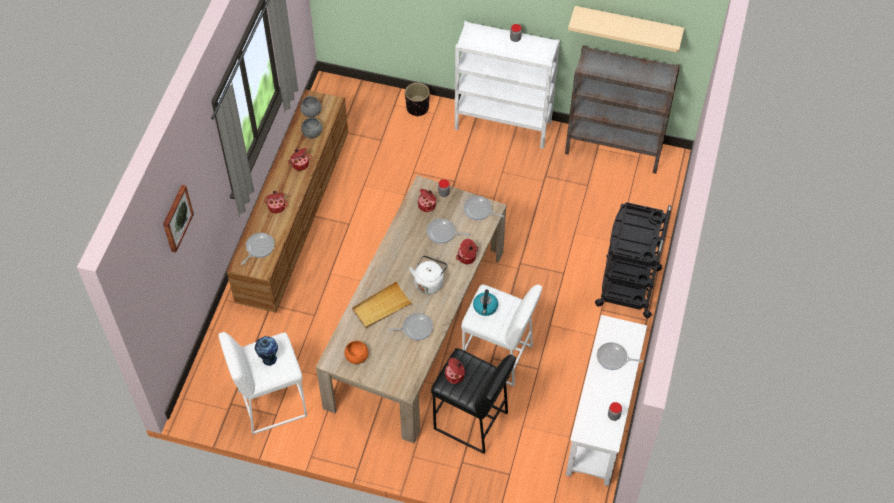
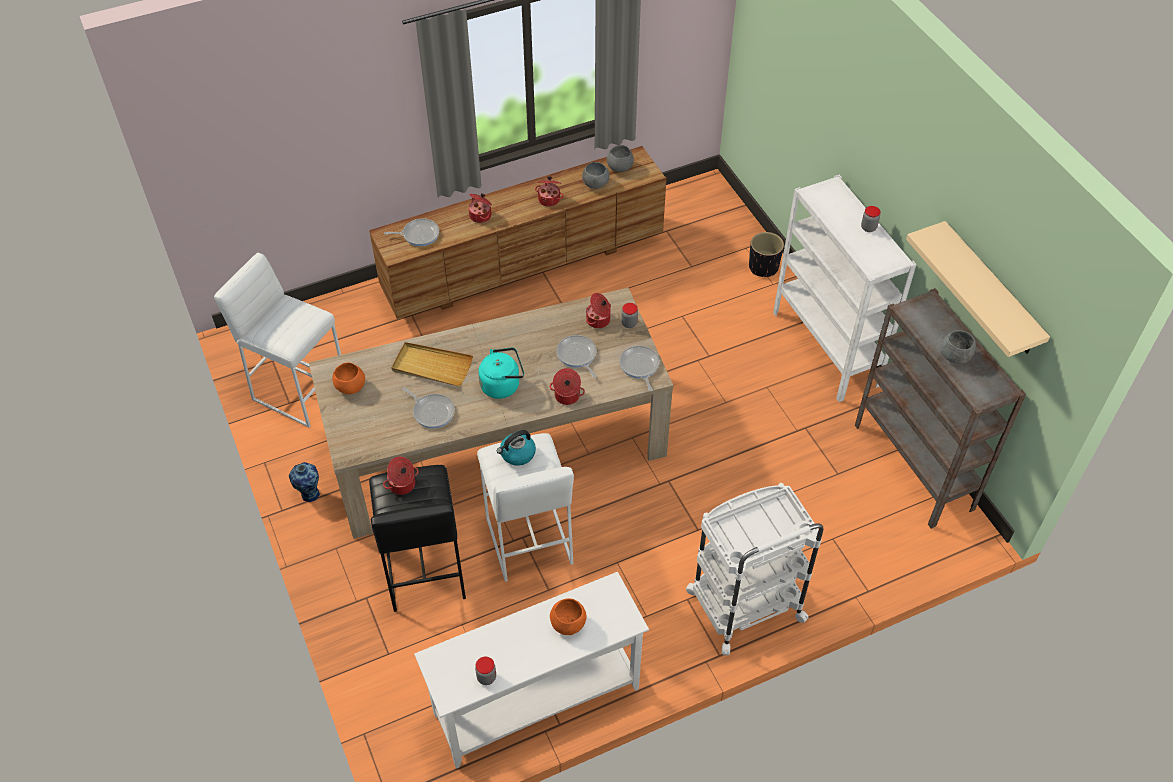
camera: 50 degrees right, 5 degrees down
(176, 218) = (301, 101): picture -> none
(269, 359) = (285, 321): vase -> vase (309, 494)
(429, 282) = (502, 385): white kettle -> turquoise kettle
(613, 358) = (568, 624): frying pan -> orange bowl
(627, 286) = (745, 604): black cart -> white cart
(632, 73) = (954, 356): none -> grey bowl

